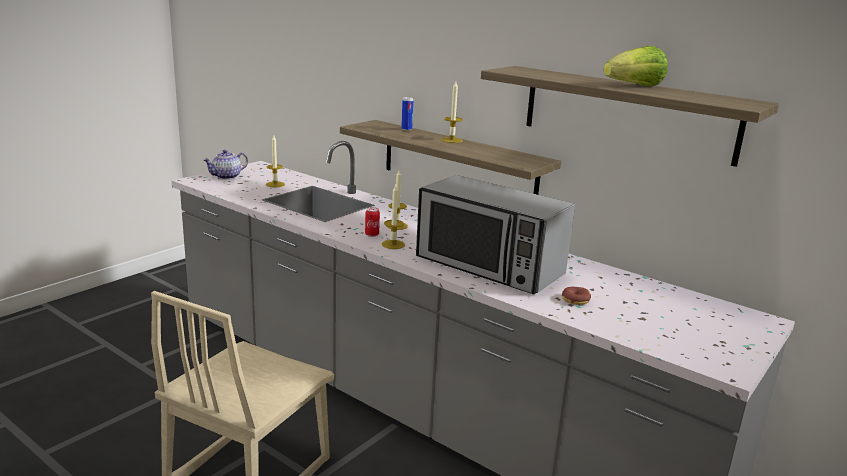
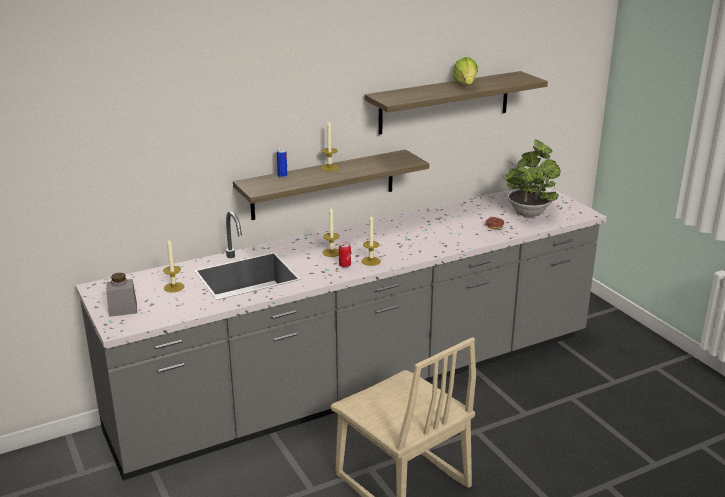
camera: 65 degrees left, 5 degrees up
(226, 177) = (123, 309): teapot -> grey jar
(489, 266) = (431, 238): microwave -> none
(662, 320) = (528, 211): none -> potted plant

